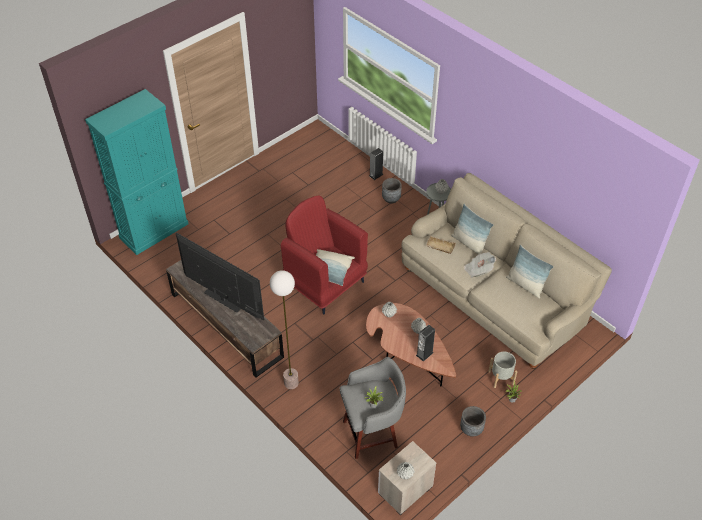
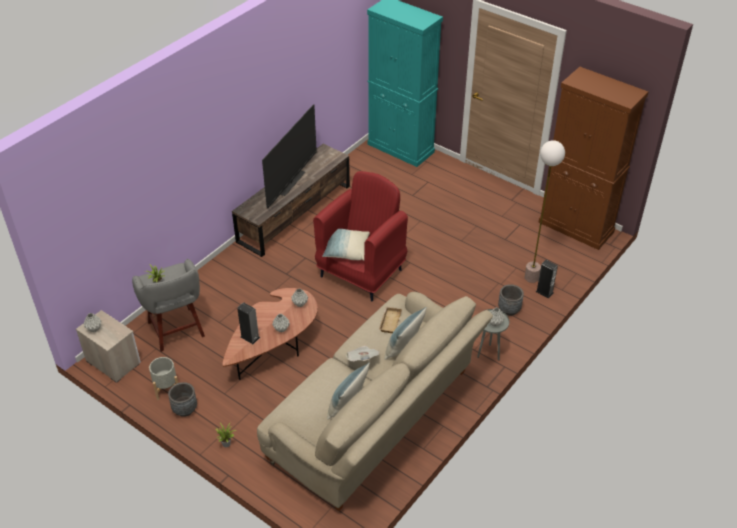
camera: 80 degrees right, 5 degrees down
(291, 383) = (231, 266): floor lamp -> floor lamp (531, 277)
(306, 141) = (576, 227): none -> brown cabinet
(501, 377) = (255, 432): grey planter -> grey planter (166, 388)

